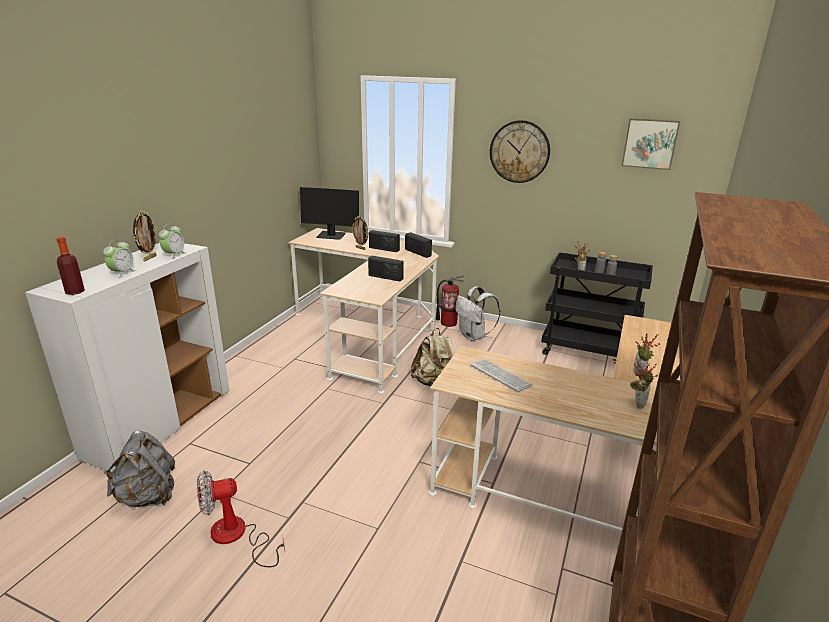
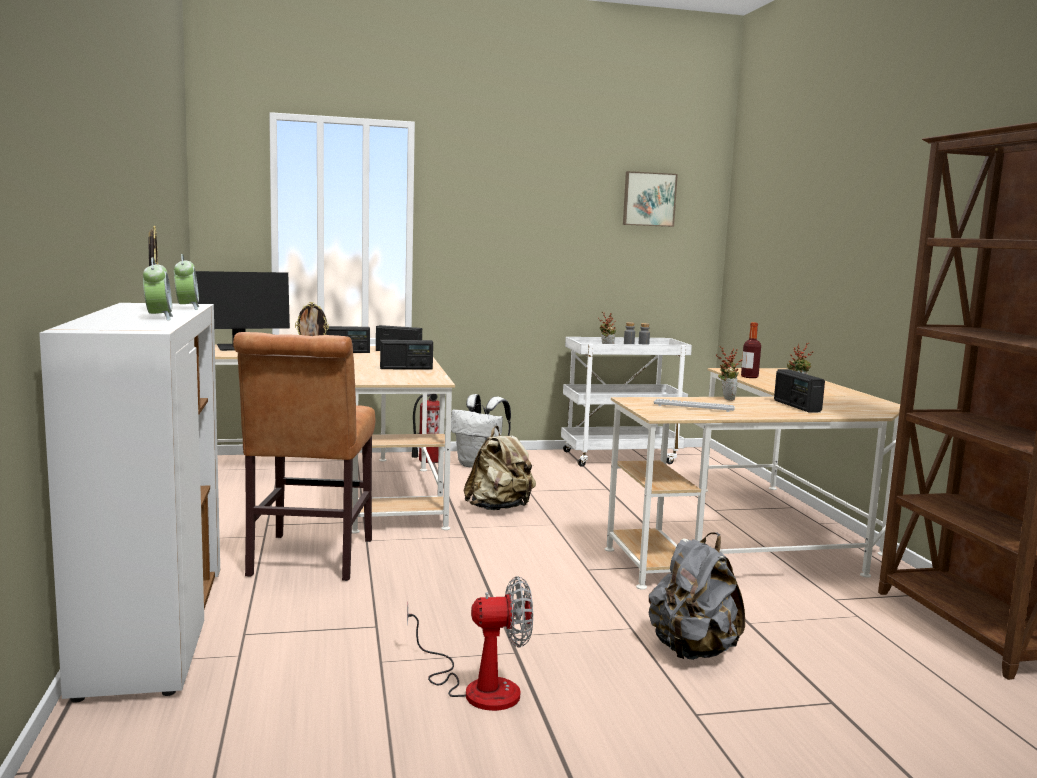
camera: 35 degrees left, 15 degrees down
(75, 292) = (138, 328): bottle -> bottle (749, 377)
(148, 496) = (271, 698): grey backpack -> grey backpack (692, 651)
(237, 536) = (477, 687): fan -> fan turned 135 degrees counterclockwise
(280, 396) = (308, 560): none -> brown chair
(519, 151) = (504, 214): wall clock -> none
(588, 352) = (620, 457): black cart -> white cart
(595, 397) = (796, 406): none -> radio
(638, 403) = (832, 404): potted plant -> potted plant (726, 398)

